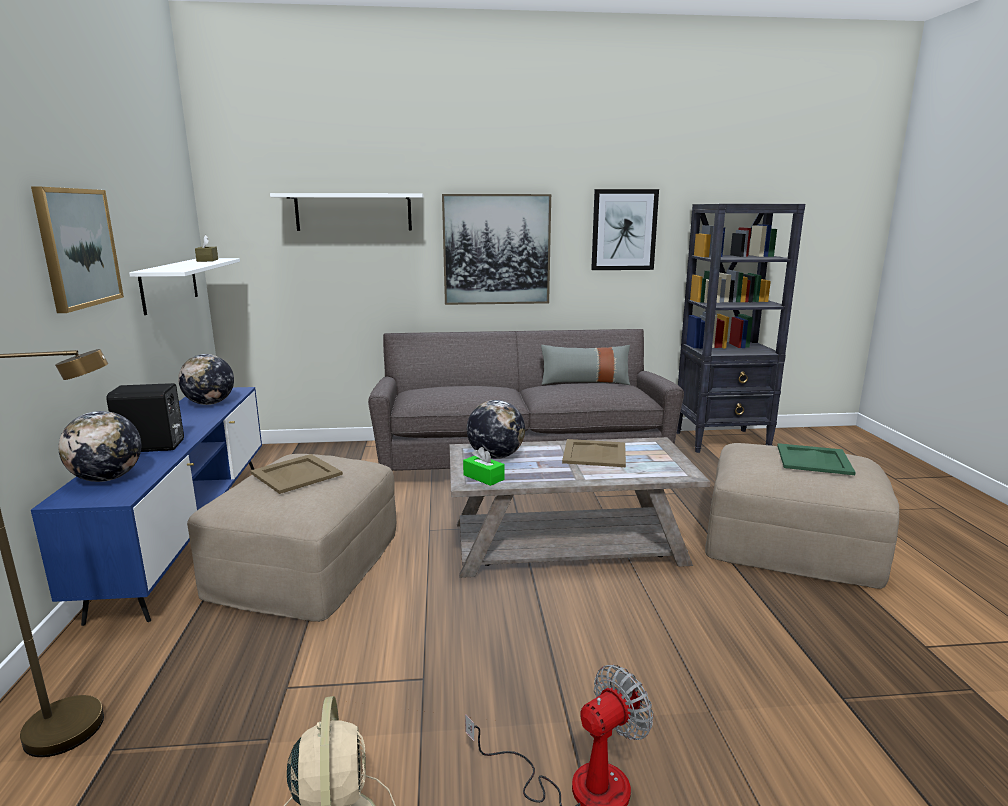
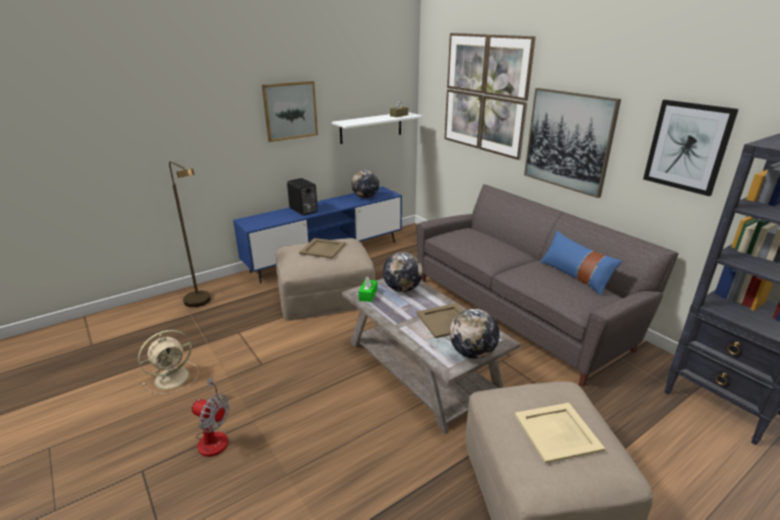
camera: 60 degrees right, 10 degrees up
(107, 478) = (266, 218): globe -> globe (472, 353)
(353, 212) = (485, 94): white shelf -> picture
(585, 382) = (575, 275): grey pillow -> blue pillow
(813, 460) = (556, 431): green tray -> beige tray

